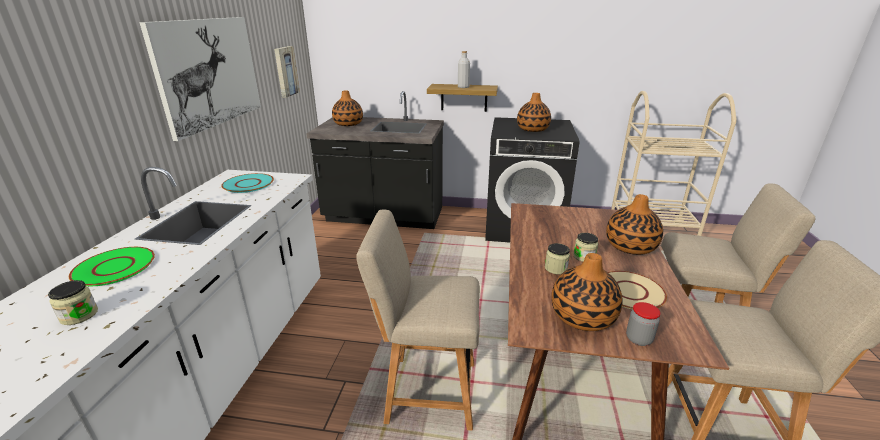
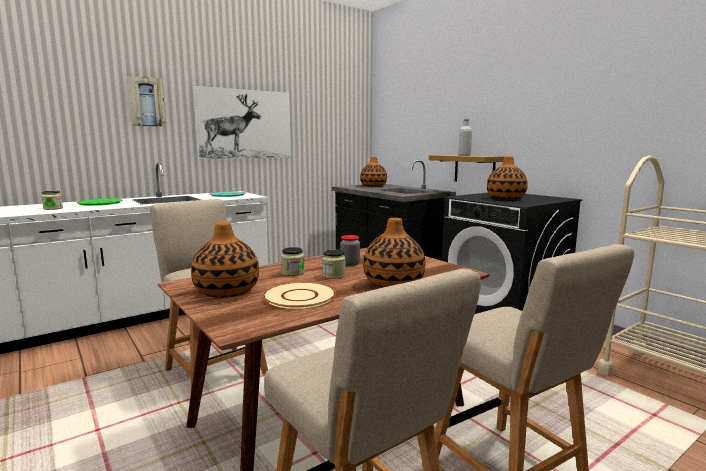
camera: 45 degrees right, 15 degrees down
(285, 71) = (332, 138): picture -> picture (146, 102)
(638, 339) = (219, 311): jar -> jar (350, 264)

